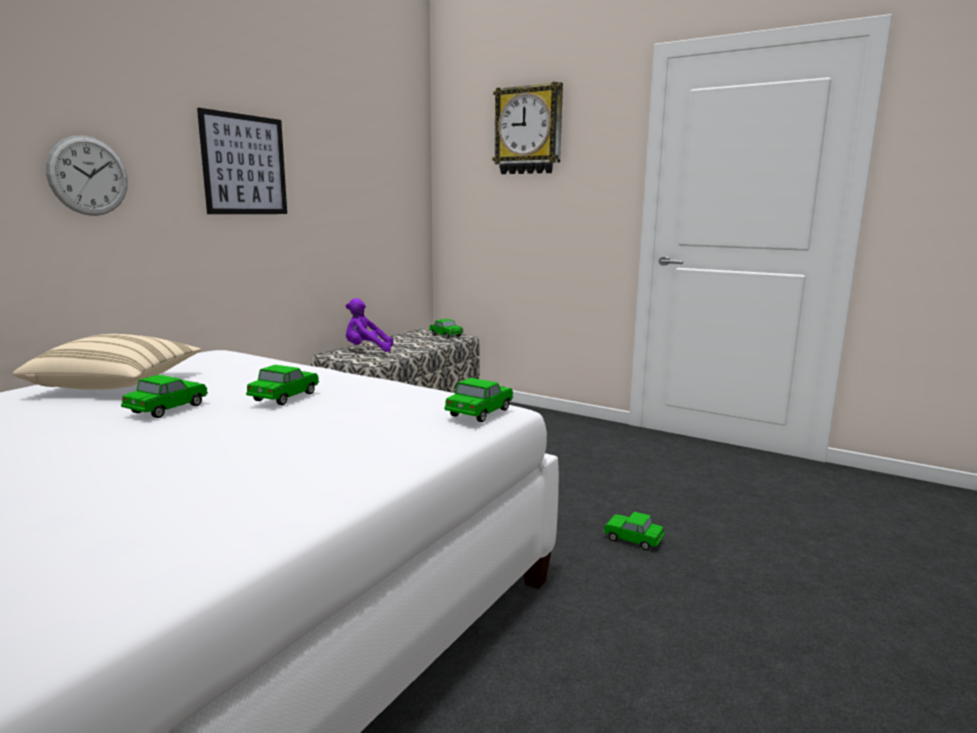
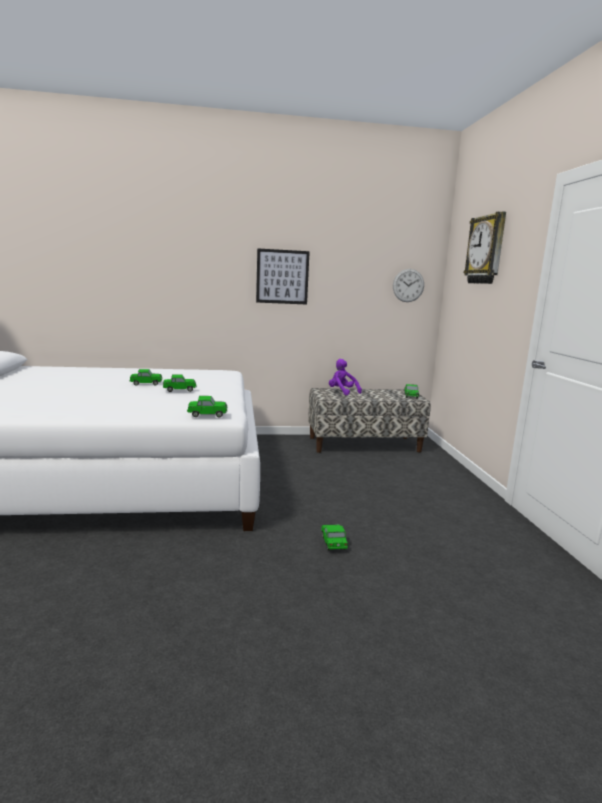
camera: 50 degrees right, 0 degrees up
(88, 176) = (198, 283): wall clock -> wall clock (408, 285)
(117, 385) = (162, 373): beige pillow -> none

